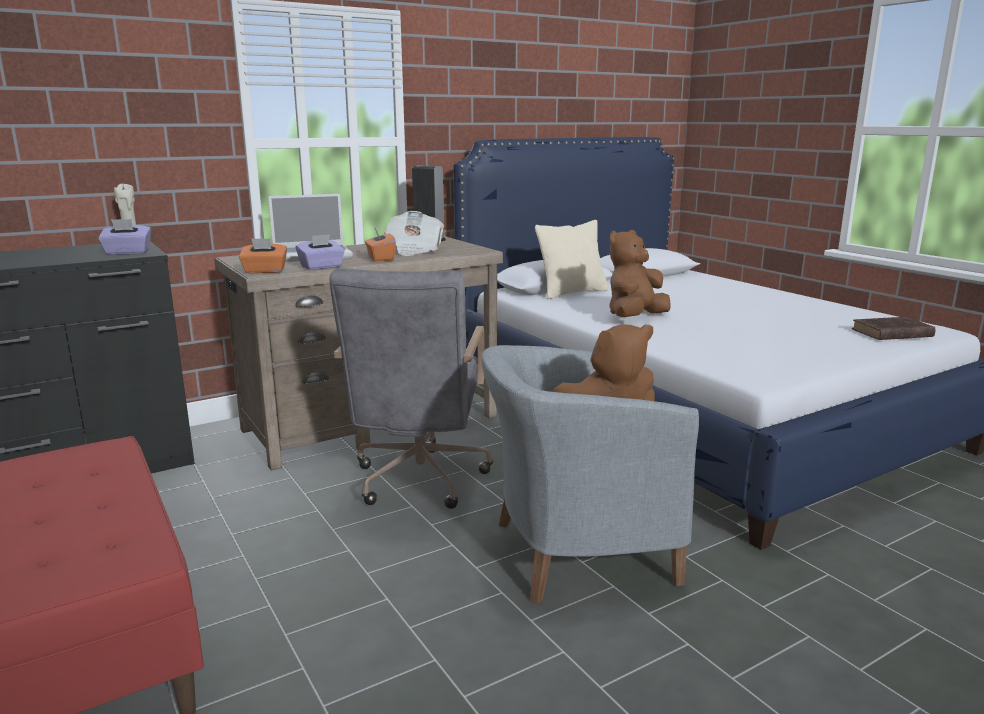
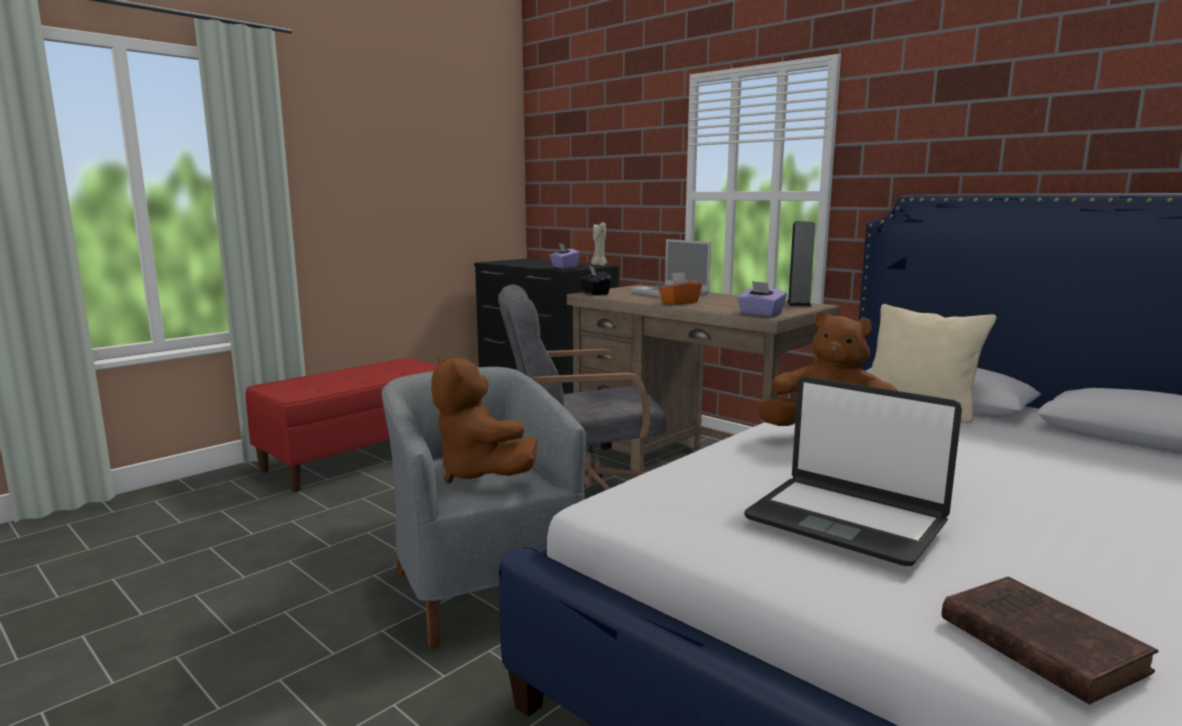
camera: 75 degrees right, 5 degrees down
(265, 271) = (594, 293): orange tissue box -> black tissue box
(321, 267) = (624, 298): purple tissue box -> purple tissue box (760, 314)
(414, 250) = (734, 305): newspaper -> none
(779, 333) = (846, 520): none -> laptop

